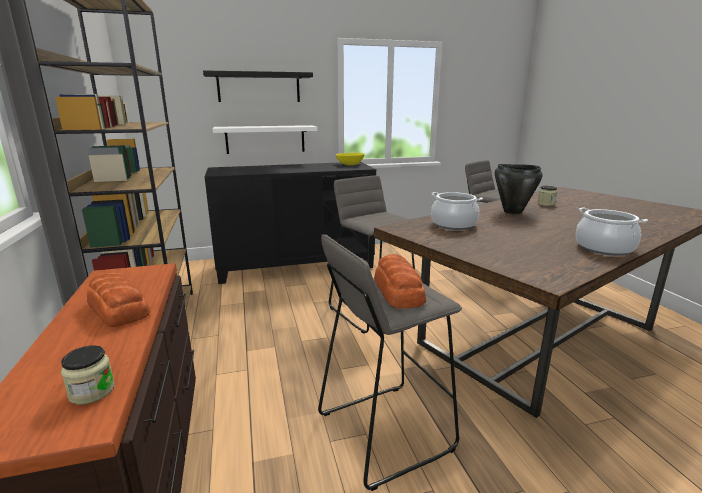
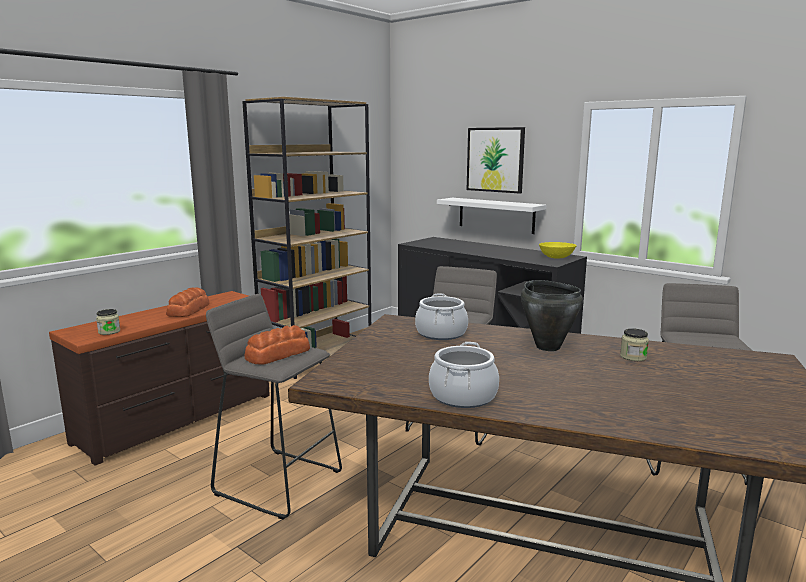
camera: 55 degrees right, 5 degrees down
(259, 87) = (495, 159): black shelf -> picture

